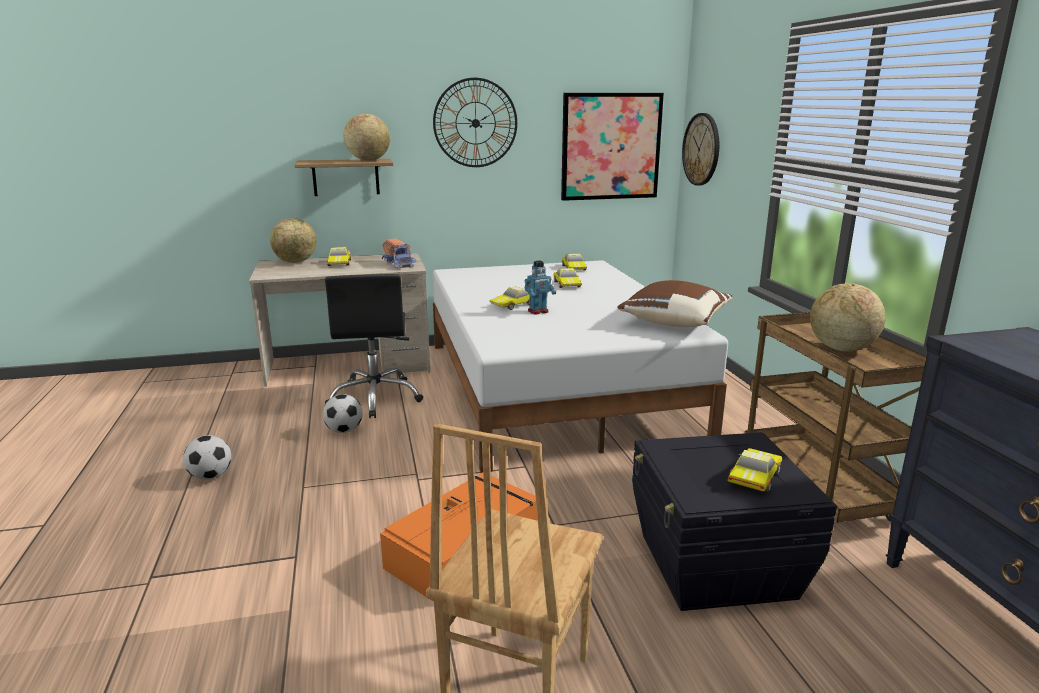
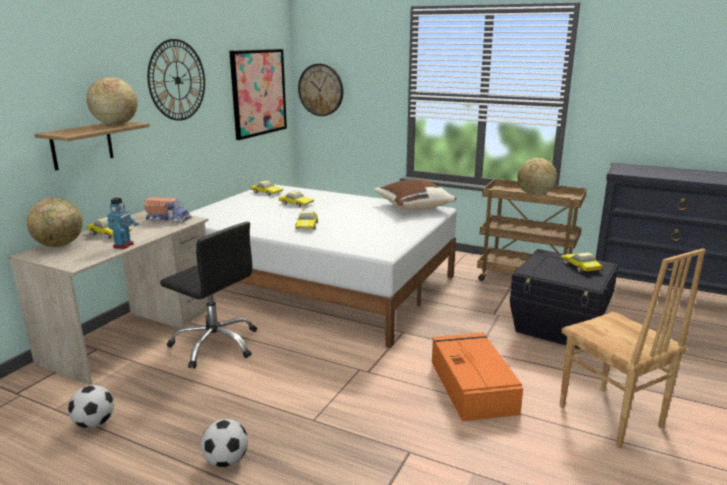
camera: 50 degrees left, 0 degrees up
(344, 430) = (249, 375): football -> football (94, 423)
(538, 311) = (333, 224): toy robot -> toy robot (124, 245)

